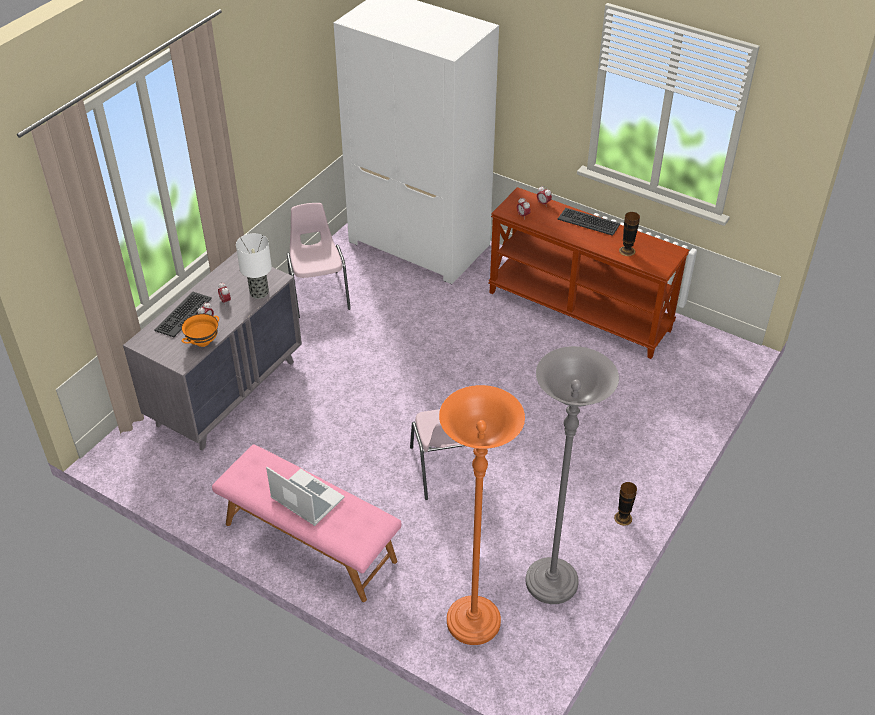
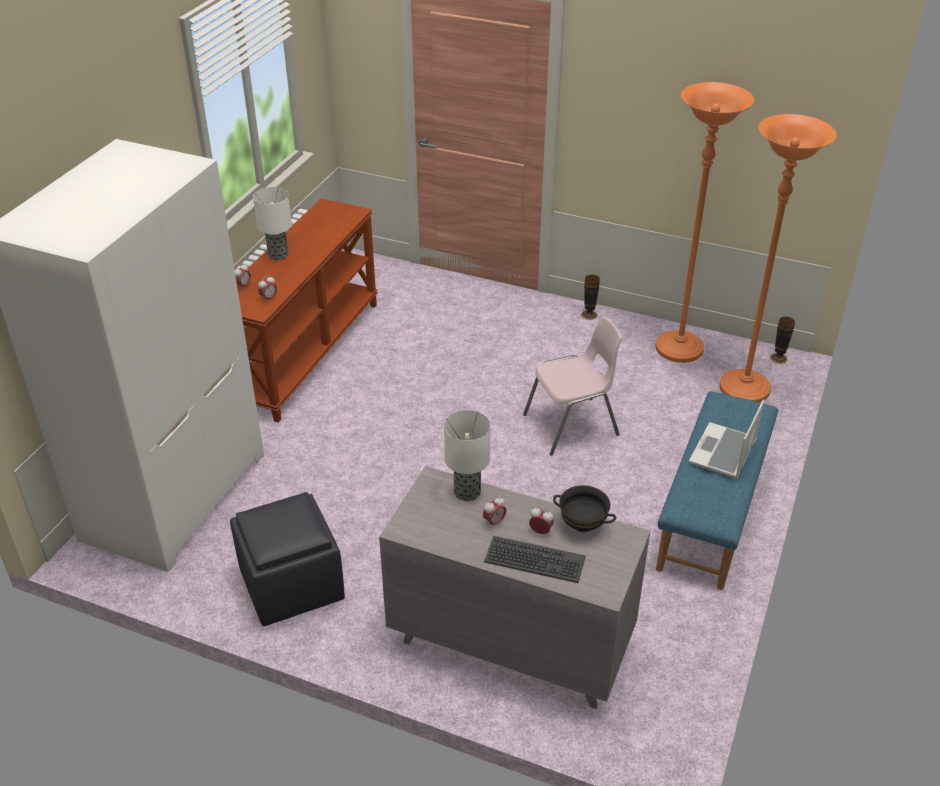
camera: 100 degrees left, 5 degrees down
(203, 342) = (583, 525): orange bowl -> black bowl
(309, 543) = (712, 512): pink bench -> blue bench
(318, 293) = (290, 584): pink chair -> black ottoman
(551, 582) = (678, 349): grey floor lamp -> orange floor lamp
(588, 222) = (278, 255): keyboard -> table lamp
(627, 251) = (328, 230): vase -> vase (778, 358)

